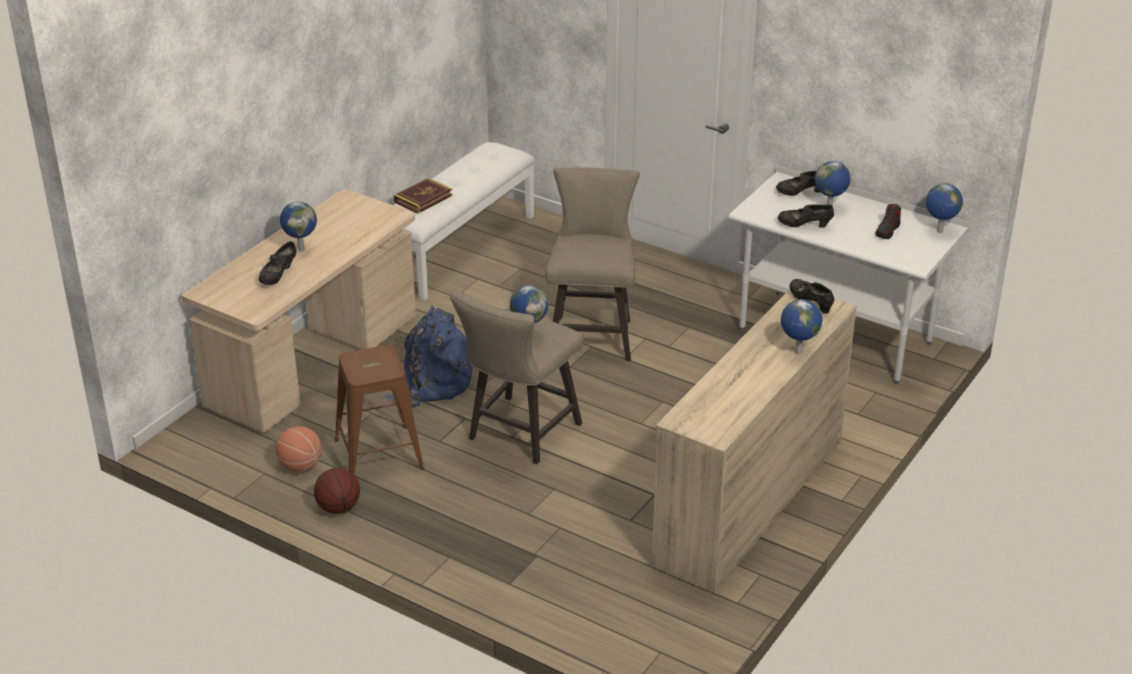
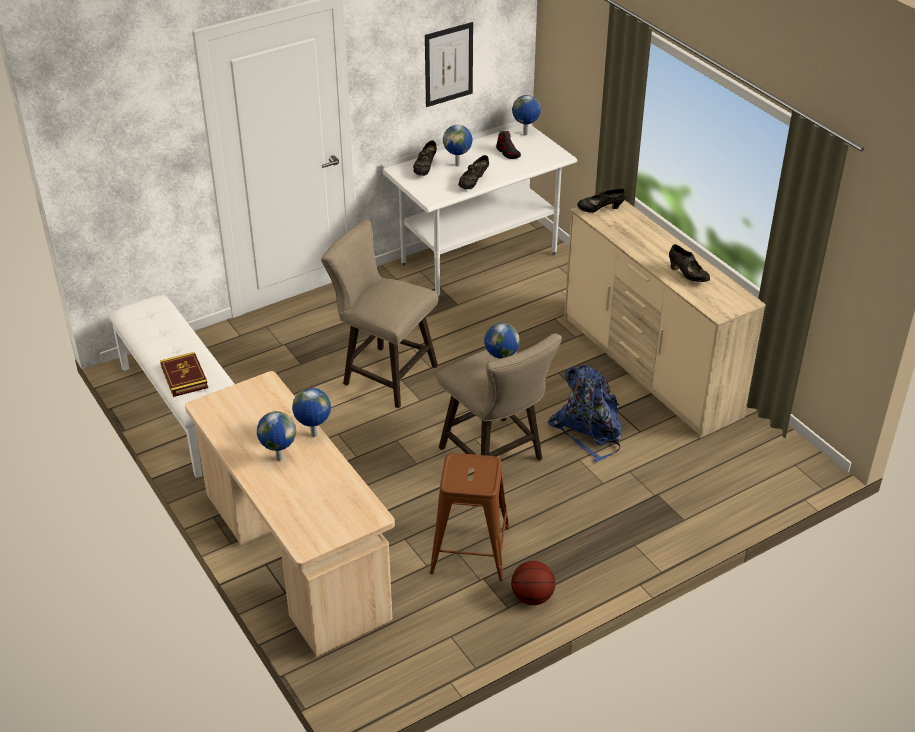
camera: 65 degrees left, 5 degrees up
(278, 276) = (317, 485): black shoe -> black shoe (687, 275)
(301, 466) = (456, 608): basketball -> none
(433, 384) = (388, 487): blue backpack -> blue backpack (589, 430)
(797, 353) = (660, 235): globe -> globe (314, 435)
(873, 98) = (448, 64): none -> picture

